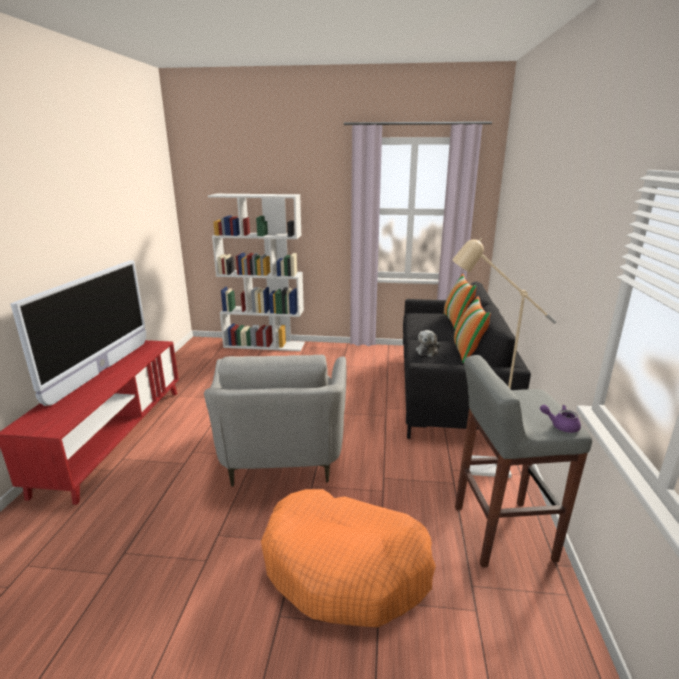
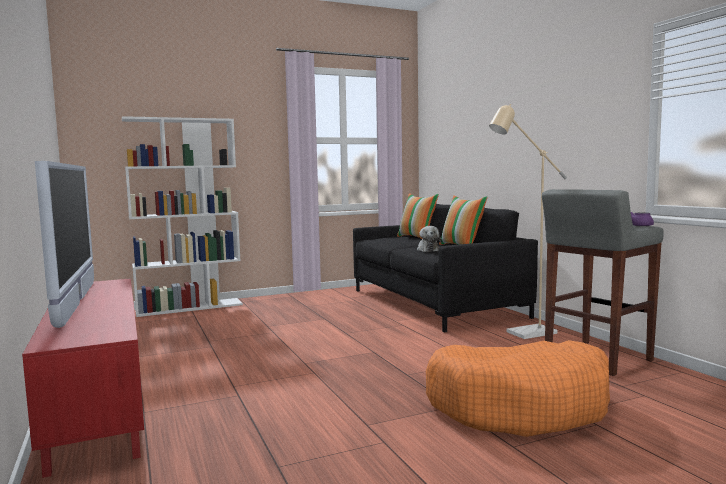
camera: 30 degrees left, 15 degrees down
(282, 454) = (342, 365): grey armchair -> none

